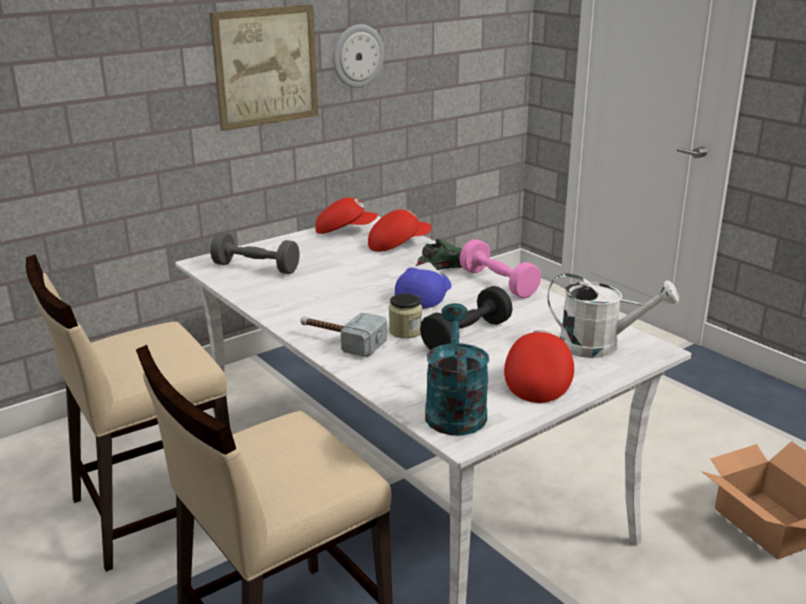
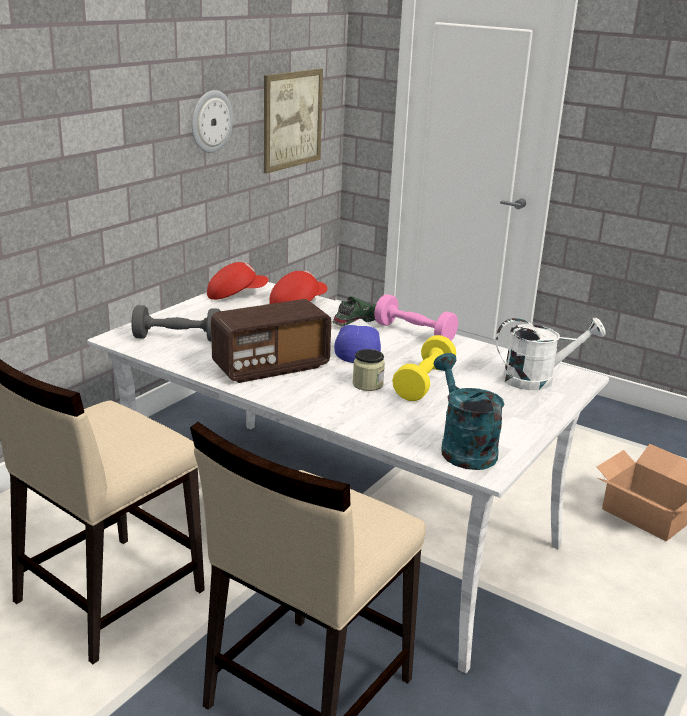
camera: 20 degrees left, 0 degrees up
(266, 66) = (134, 134): picture -> picture (292, 119)
(321, 304) = (271, 367): none -> radio
(340, 341) = (317, 400): hammer -> none
(466, 336) = (424, 383): black dumbbell -> yellow dumbbell
(537, 381) = (511, 415): red cap -> none

